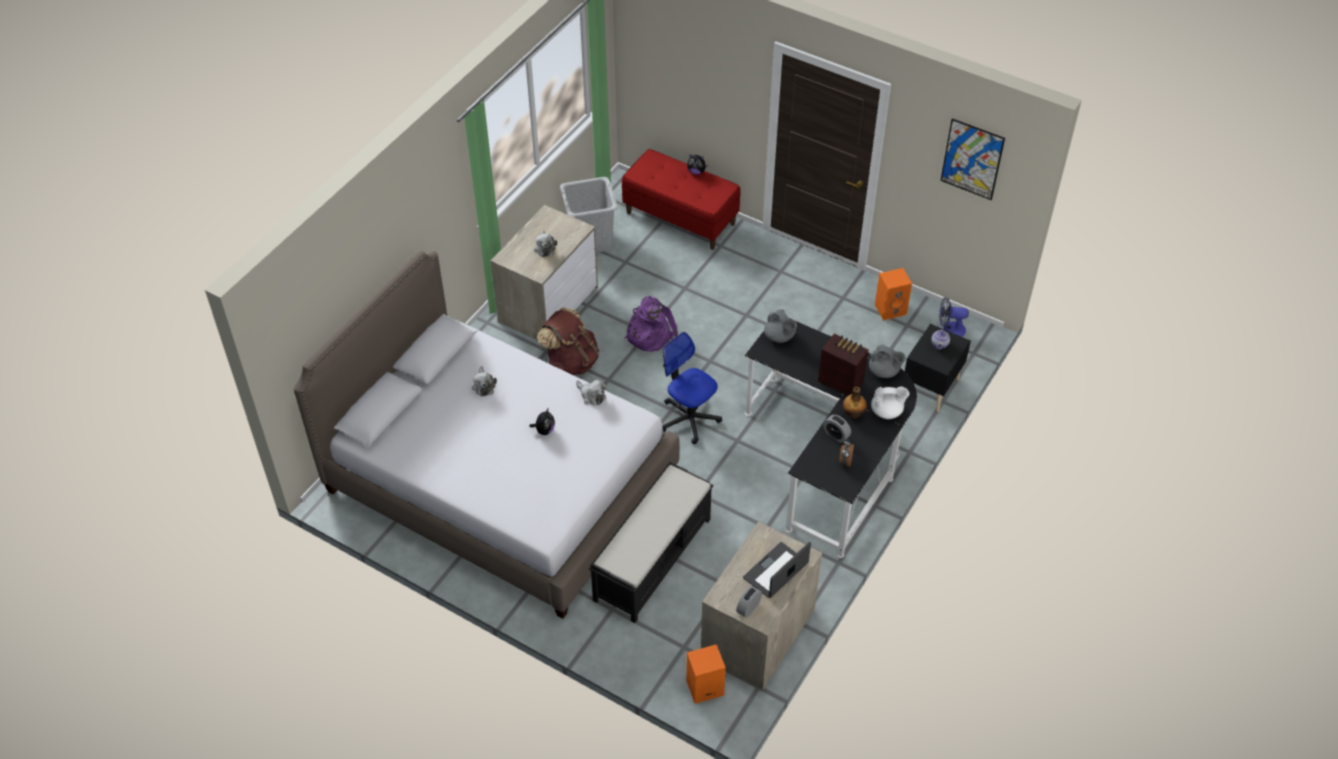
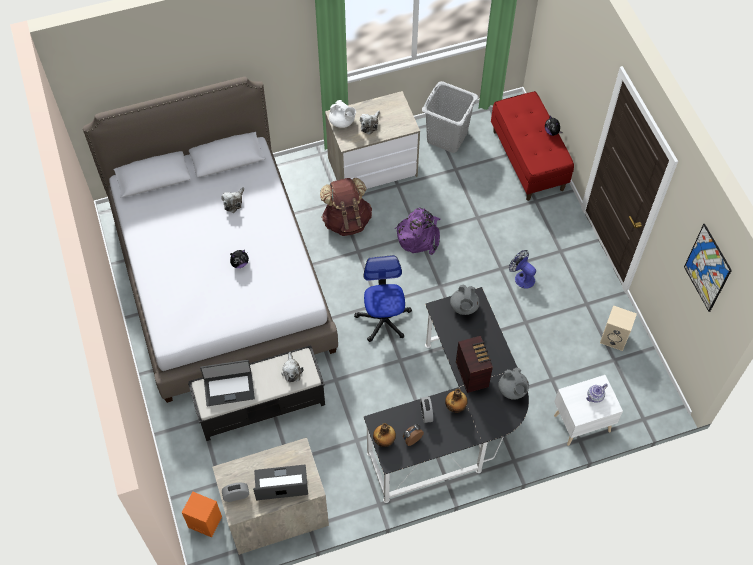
camera: 40 degrees right, 10 degrees up
(591, 395) = (294, 259): plush toy -> plush toy (291, 370)
(635, 544) = (229, 388): none -> laptop
(825, 478) = (384, 440): none -> bottle
(887, 411) = (482, 423): white teapot -> white teapot (342, 122)
(891, 309) = (615, 338): orange speaker -> beige speaker
(930, 388) = (580, 422): black nightstand -> white nightstand
(949, 329) = (644, 386): fan -> fan (521, 277)

